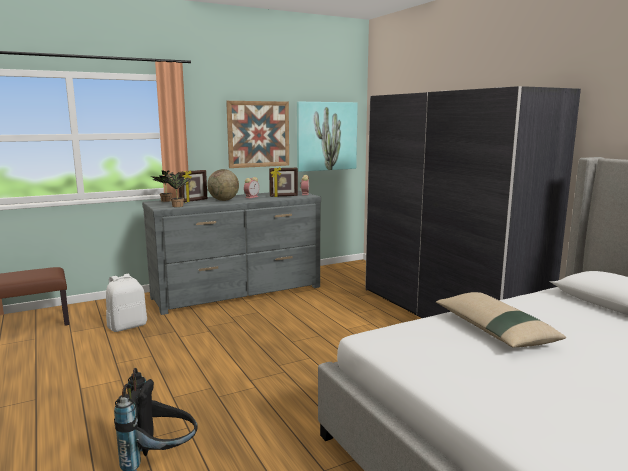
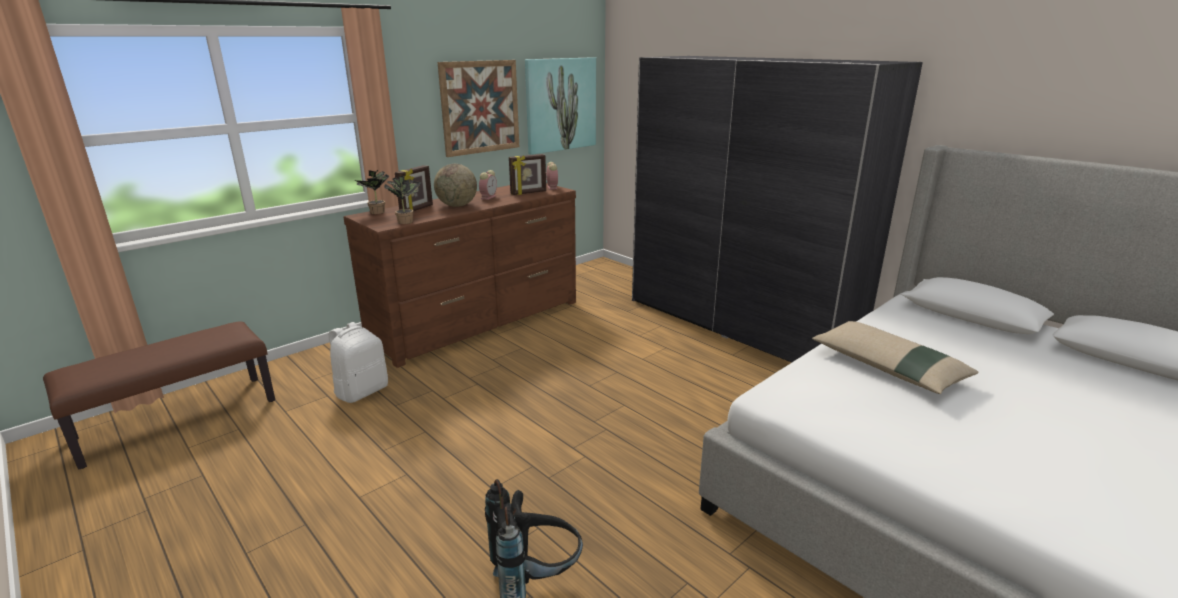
camera: 15 degrees left, 10 degrees up
(238, 292) = (479, 321): grey dresser -> brown dresser

